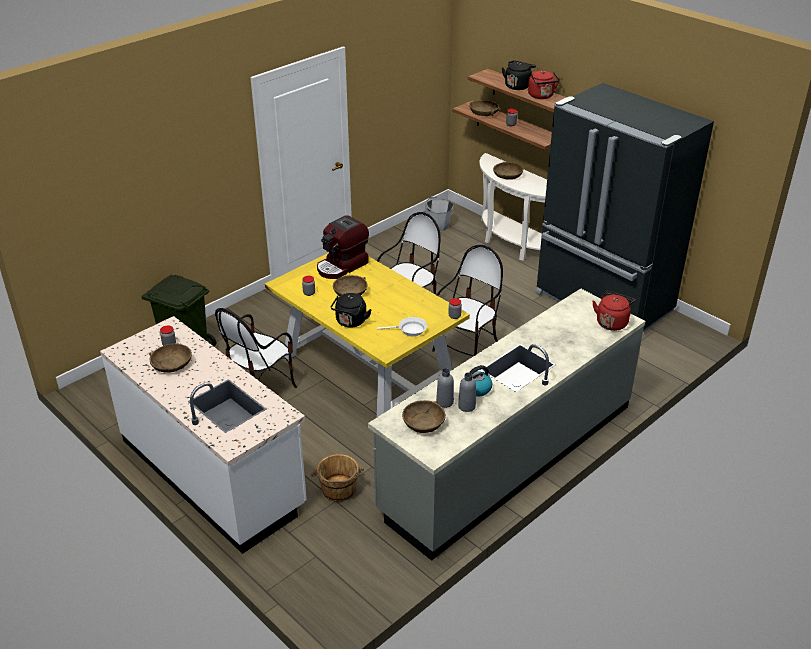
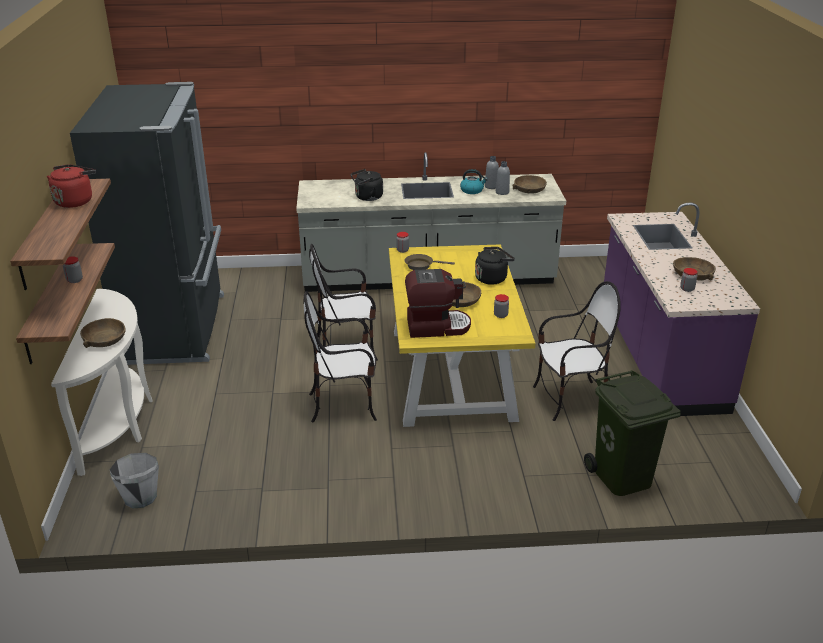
camera: 140 degrees left, 5 degrees down
(213, 473) = (658, 356): white counter -> purple counter
(338, 490) = (567, 308): brown bucket -> none
(409, 330) = (452, 255): white frying pan -> none
(419, 308) = (421, 265): none -> brown frying pan
(484, 112) = (55, 310): brown bowl -> none
(518, 86) = (57, 222): black kettle -> black kettle (367, 197)
(612, 322) = (321, 186): red kettle -> none

